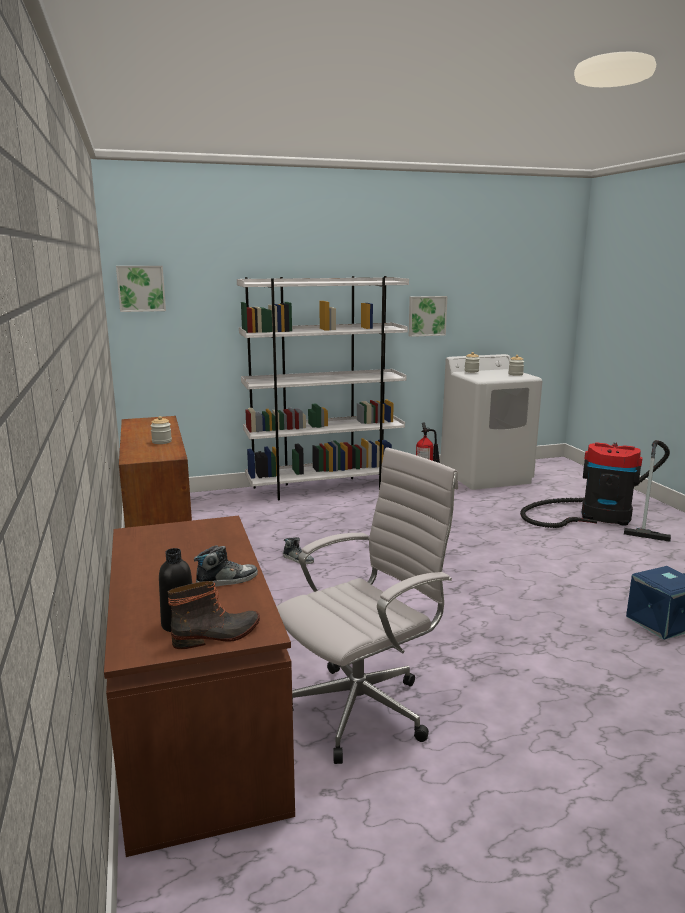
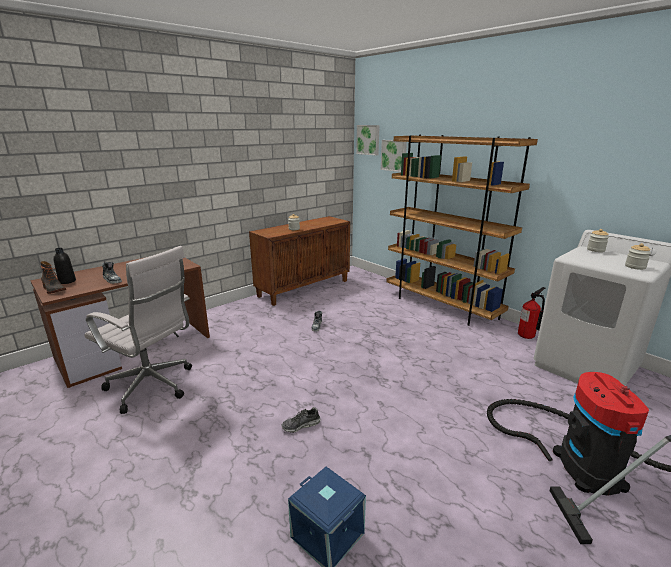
camera: 65 degrees right, 5 degrees up
(325, 487) = (441, 306): white bookcase -> brown bookcase
(426, 316) = (574, 182): picture -> picture (394, 155)
(512, 608) = (301, 425): none -> shoe

